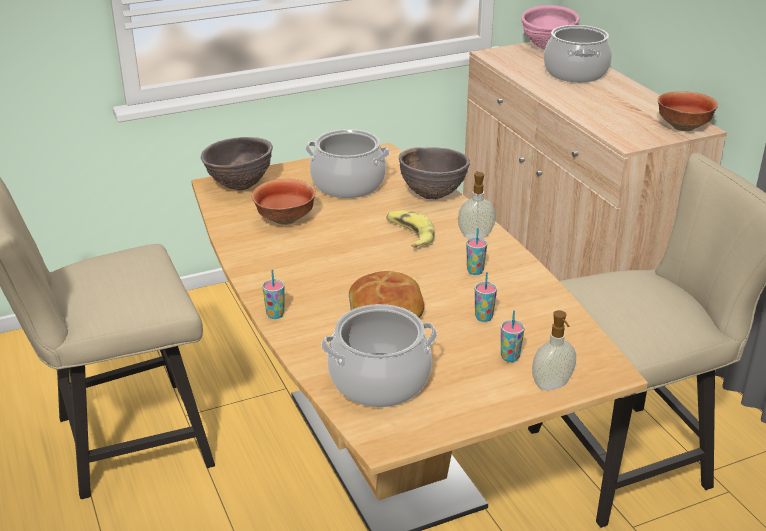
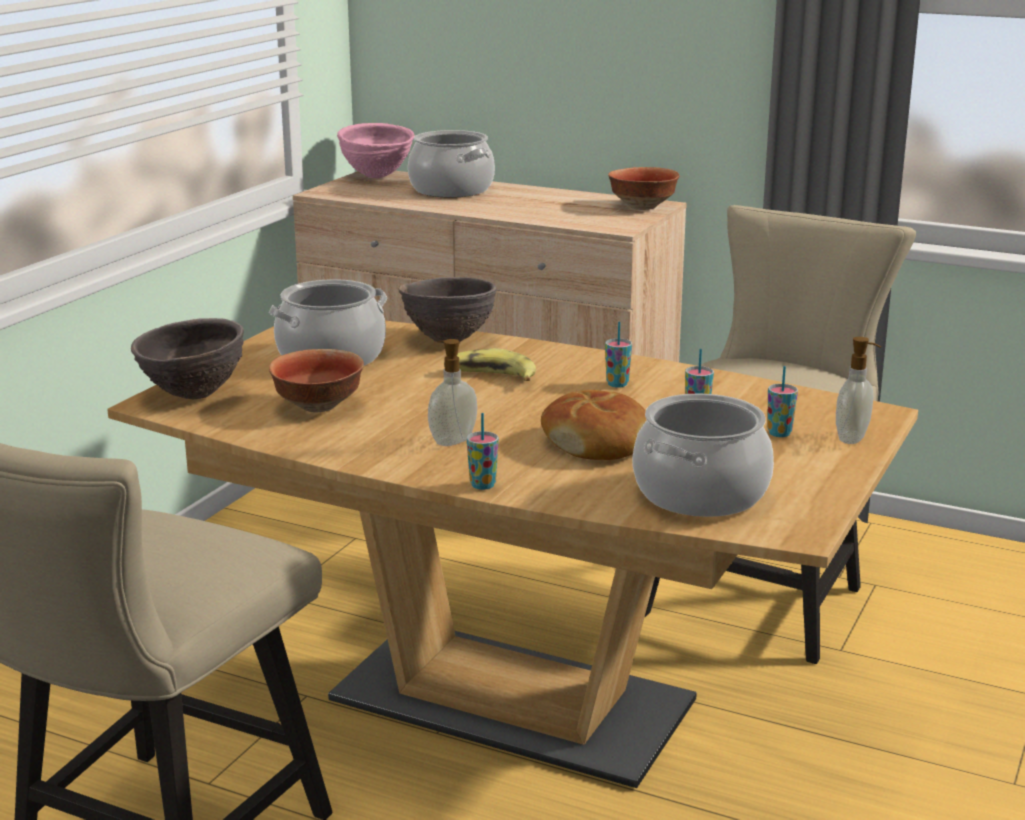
camera: 40 degrees left, 10 degrees down
(475, 235) = (559, 357): soap dispenser -> soap dispenser (452, 440)

